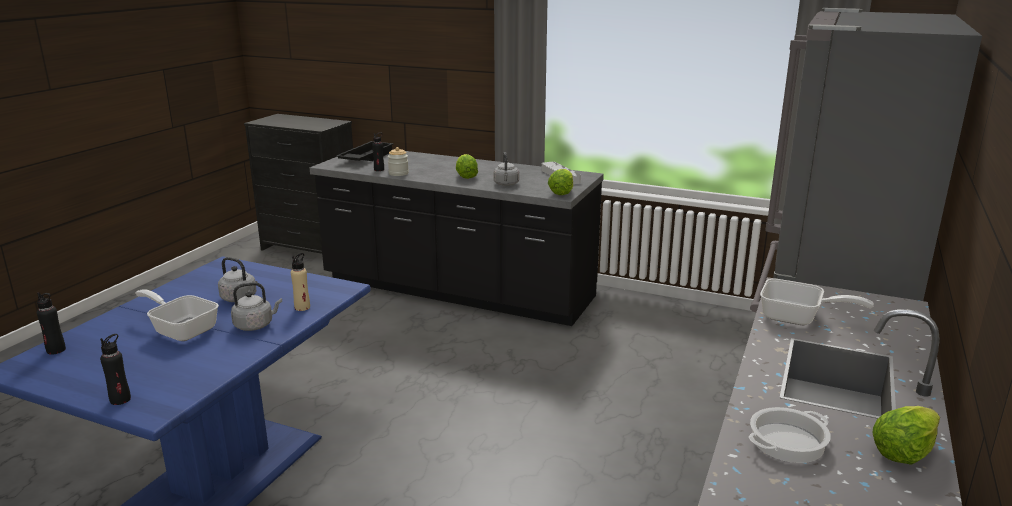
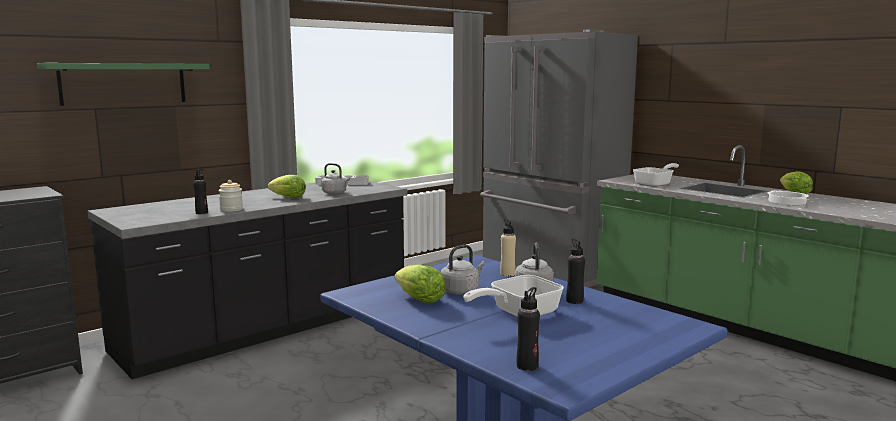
camera: 65 degrees left, 10 degrees down
(120, 399) = (664, 337): black bottle -> black bottle (574, 301)
(365, 157) = (141, 212): black tray -> none
(407, 46) = (123, 83): none -> green shelf
(561, 192) = (383, 187): lettuce -> lettuce (420, 300)

